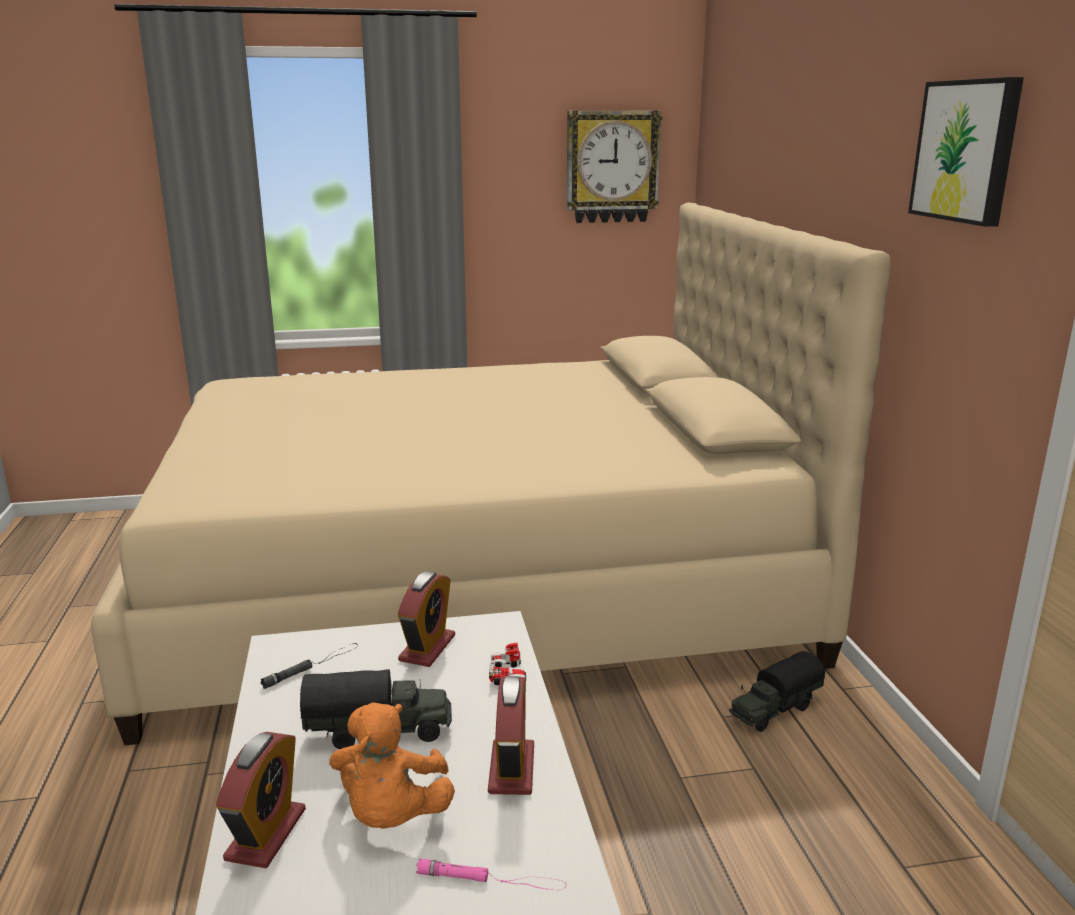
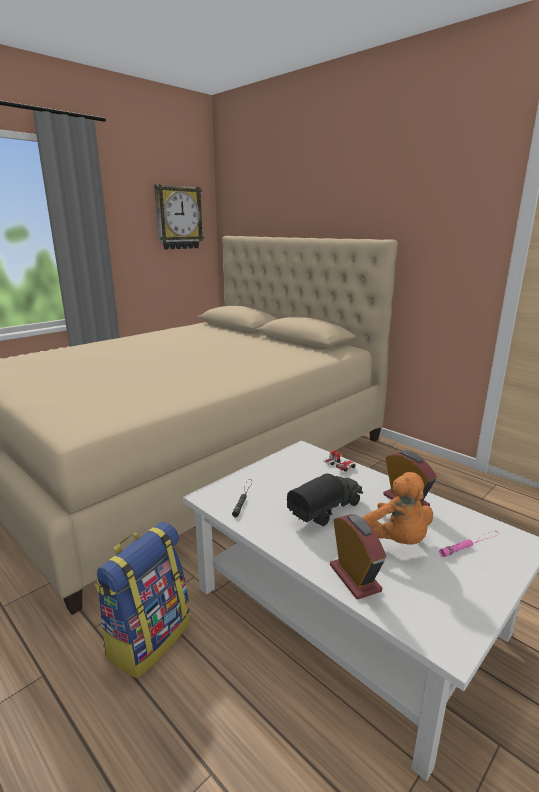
camera: 35 degrees left, 0 degrees up
(159, 813) = (148, 638): none -> backpack
(427, 648) = (287, 469): alarm clock -> none
(774, 710) = (377, 462): toy truck -> none
(967, 151) = (435, 190): picture -> none

